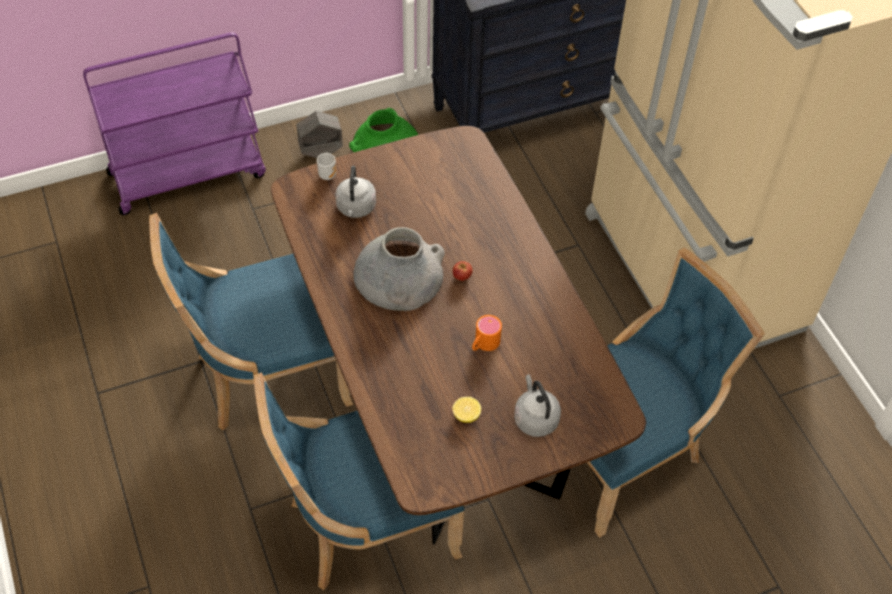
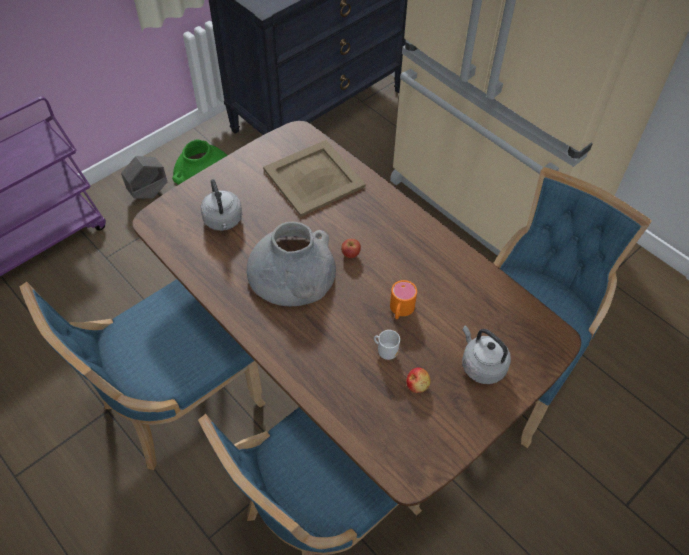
camera: 20 degrees left, 0 degrees up
(327, 175) = (183, 198): mug -> mug (386, 352)
(462, 190) = (314, 177): none -> beige tray
(466, 415) = (417, 385): lemon -> apple

